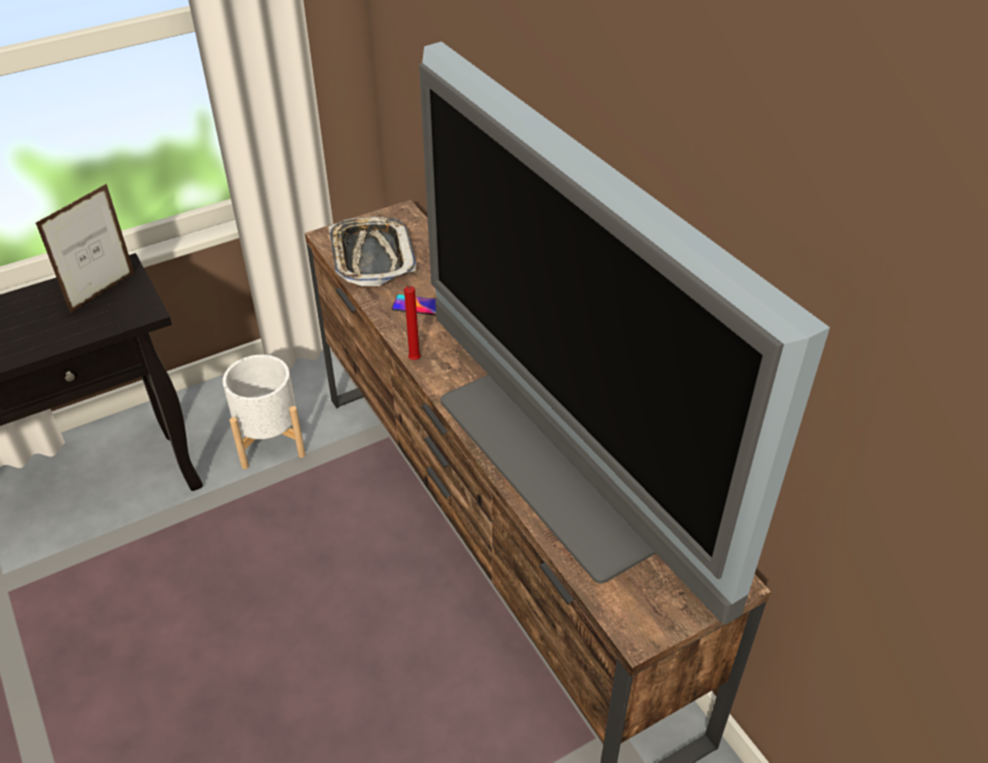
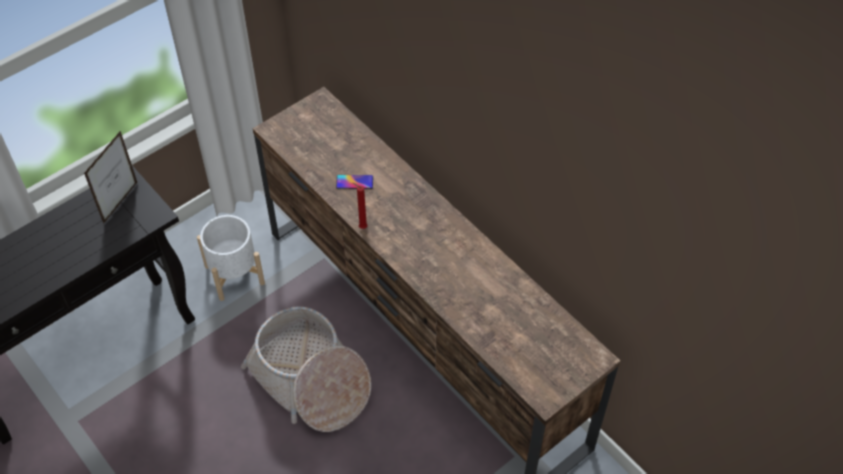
camera: 10 degrees left, 10 degrees up
(329, 586) = (310, 381): none -> basket
(371, 257) = (309, 144): tray -> none
(561, 460) = (478, 291): television -> none

